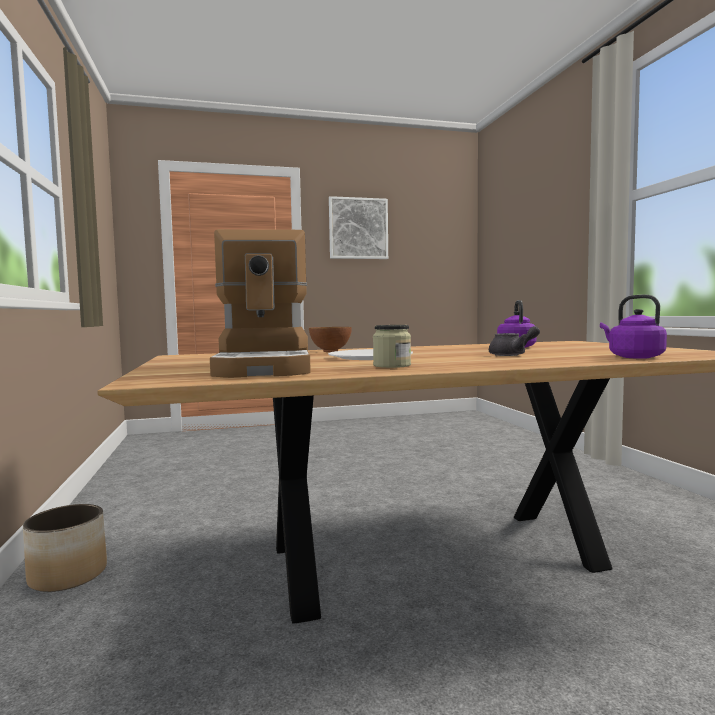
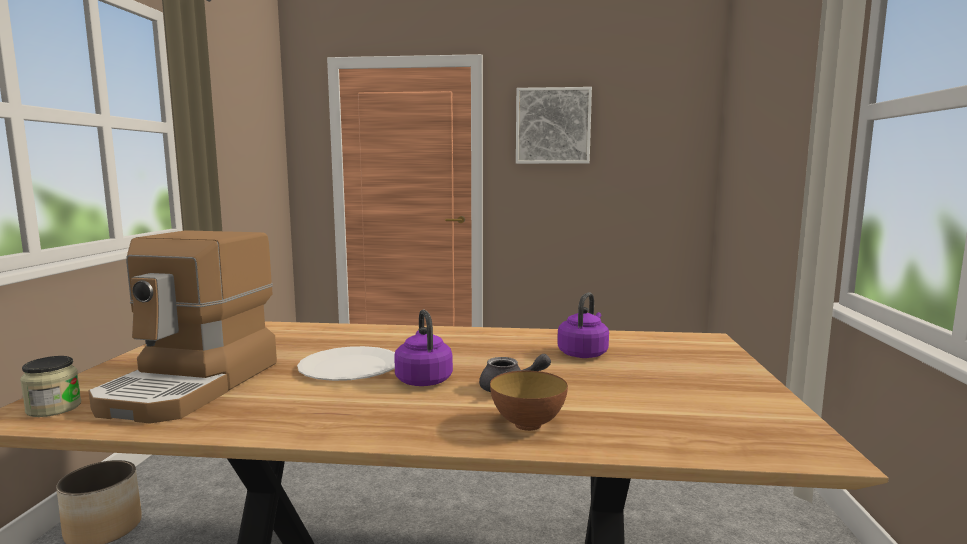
camera: 20 degrees right, 5 degrees up
(330, 351) = (359, 334): bowl -> bowl (528, 424)
(392, 365) = (302, 407): jar -> jar (54, 408)
(633, 357) = (634, 433): purple kettle -> purple kettle (423, 379)

